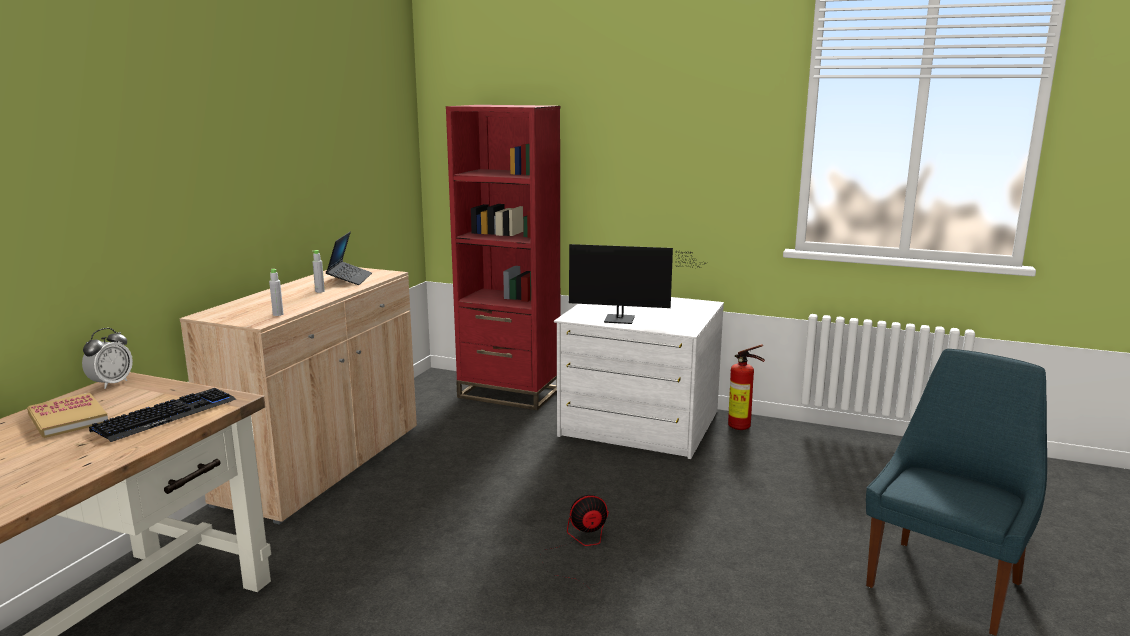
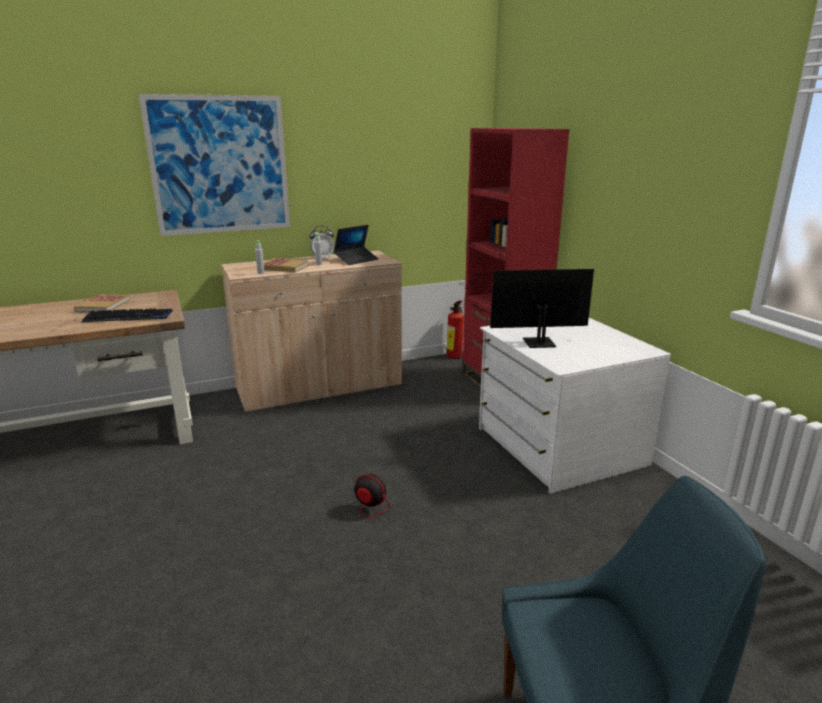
camera: 45 degrees right, 5 degrees up
(111, 384) = (155, 294): alarm clock -> alarm clock (322, 258)
(169, 170) = (220, 165): none -> picture
(288, 303) = (284, 267): none -> book
(624, 320) = (533, 342): monitor -> monitor turned 120 degrees clockwise
(742, 427) = (650, 490): fire extinguisher -> fire extinguisher (454, 358)

